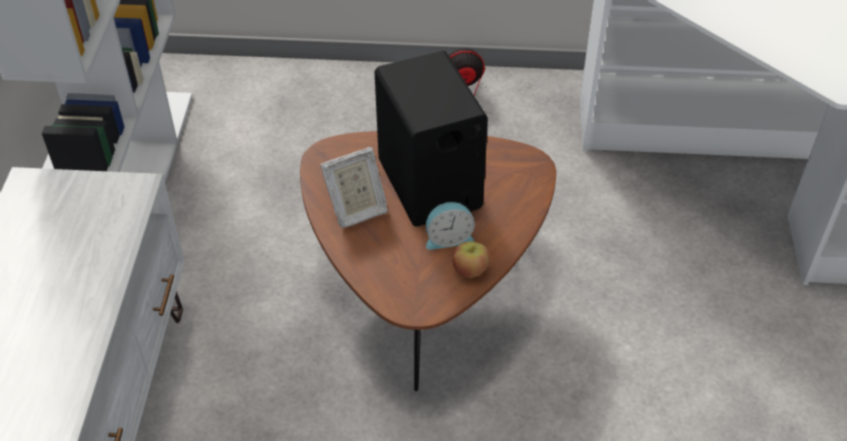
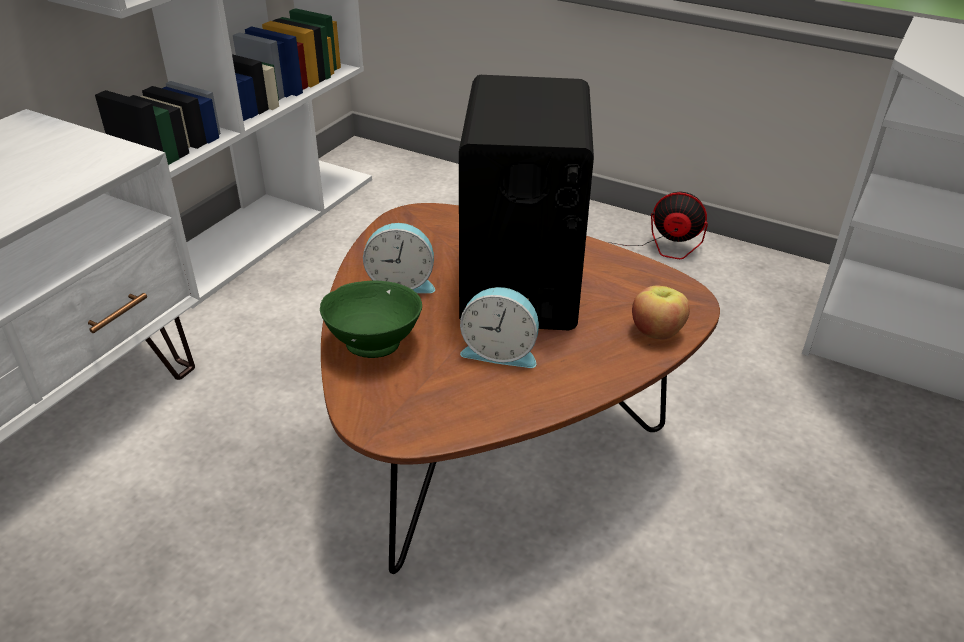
camera: 25 degrees right, 10 degrees down
(356, 210) = (401, 283): picture frame -> alarm clock
(372, 258) = (375, 342): none -> green bowl
(470, 270) = (502, 402): apple -> apple (656, 331)

